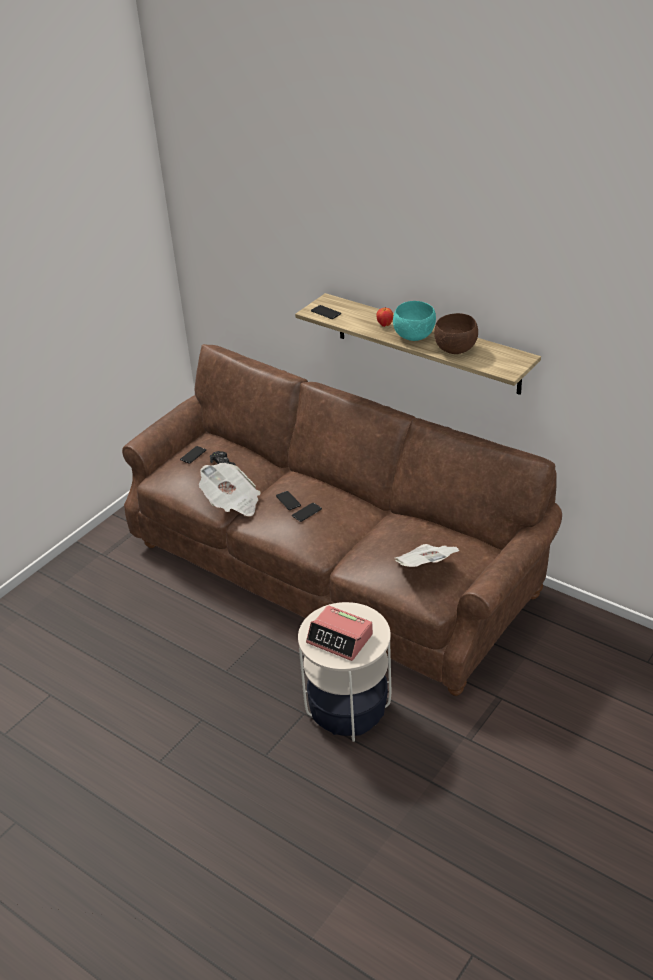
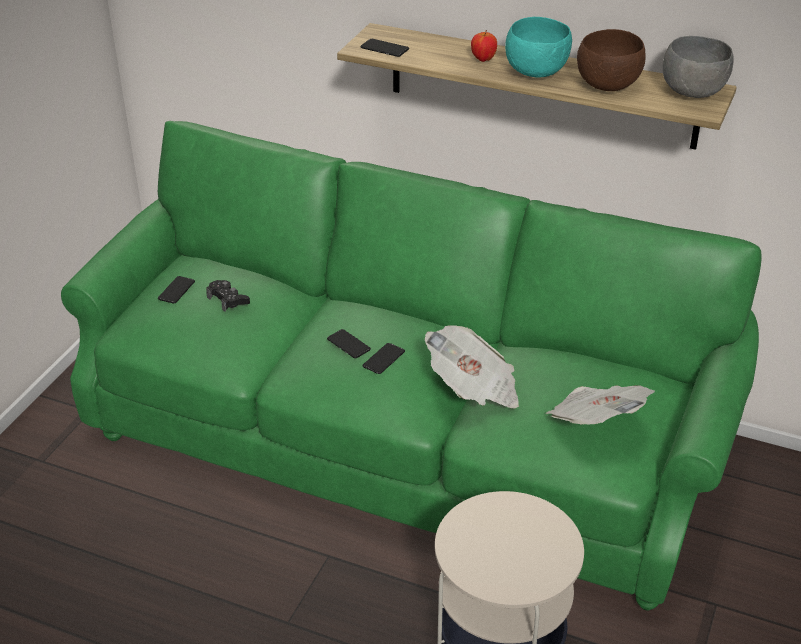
camera: 15 degrees left, 0 degrees up
(232, 502) = (258, 356): newspaper -> newspaper (474, 388)
(332, 569) = (402, 440): brown sofa -> green sofa
(340, 639) = (506, 553): alarm clock -> none
(509, 358) = (694, 92): none -> grey bowl

